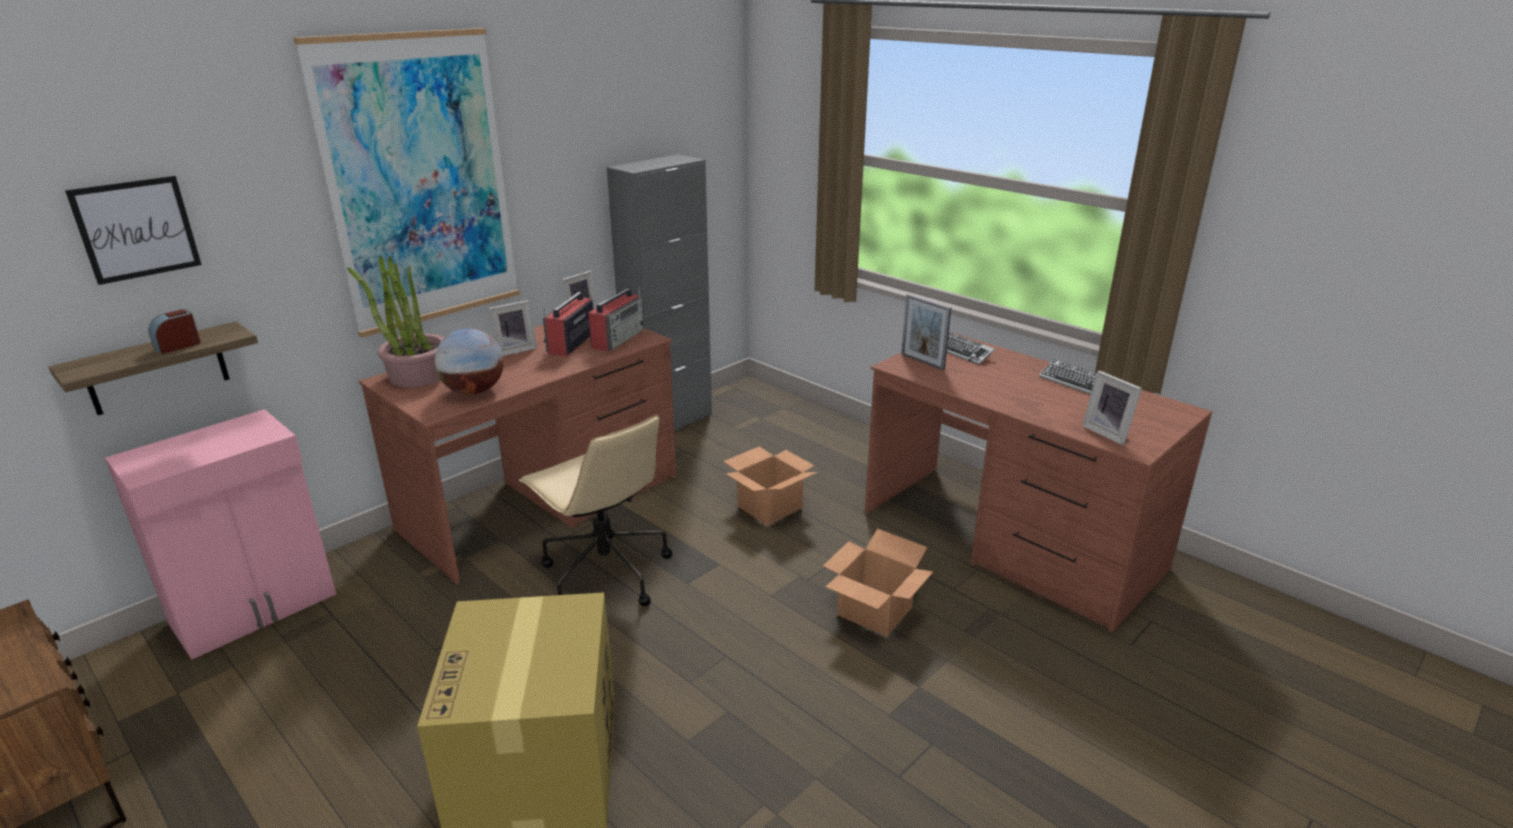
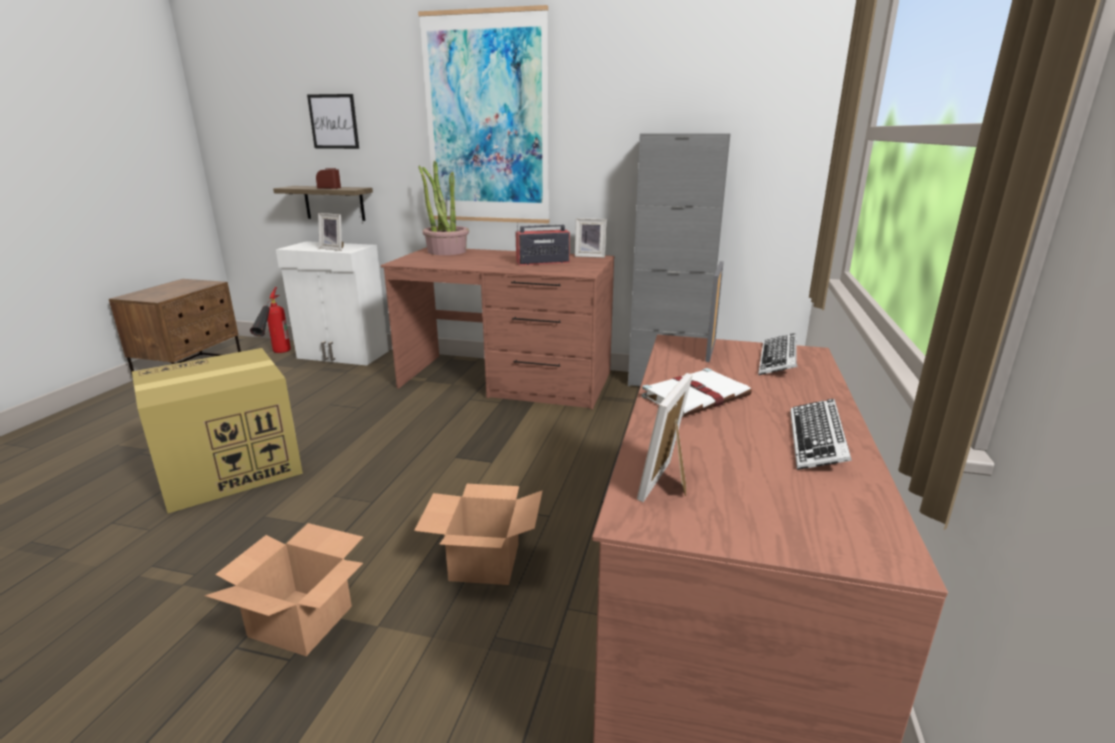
camera: 60 degrees right, 5 degrees down
(137, 682) = (275, 355): none -> fire extinguisher
(256, 609) = (343, 355): pink cabinet -> white cabinet
(474, 391) = (438, 262): globe -> none
(515, 350) = (511, 256): picture frame -> picture frame (334, 249)
(604, 573) = (443, 424): beige office chair -> none
(618, 338) = (570, 268): radio -> none
(769, 508) = (596, 459): cardboard box -> cardboard box (299, 621)
(999, 391) = (697, 396): none -> white book

